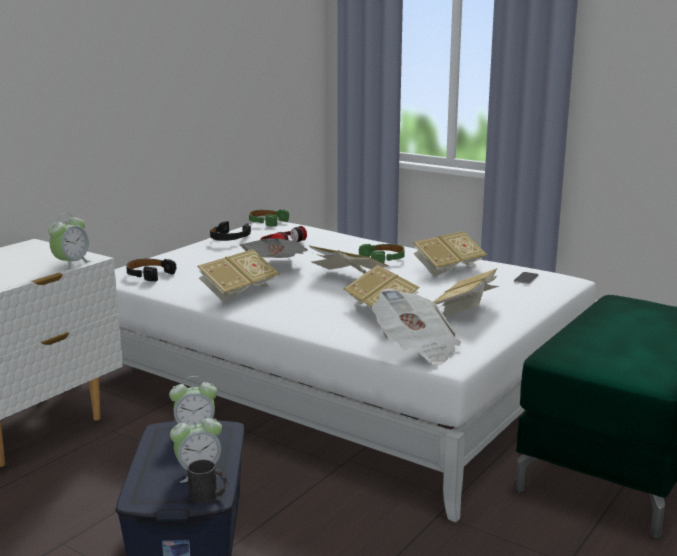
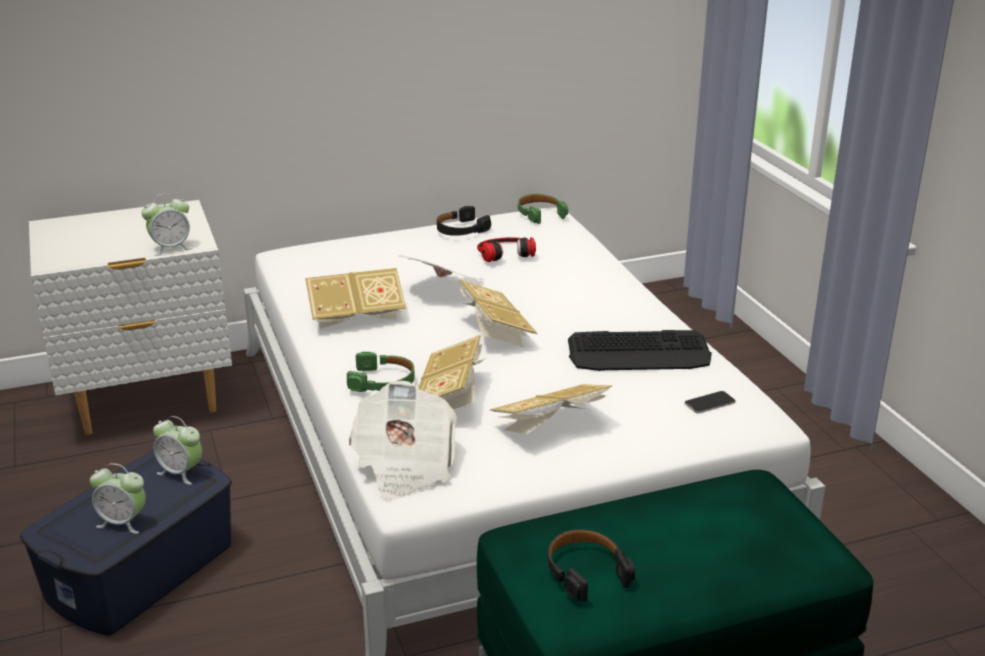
camera: 35 degrees right, 10 degrees up
(149, 274) = (315, 263): black headphones -> black headphones (586, 571)
(209, 496) = (95, 553): black mug -> none
(383, 258) = (586, 313): green headphones -> green headphones (383, 381)
(447, 268) = (639, 353): book -> keyboard

